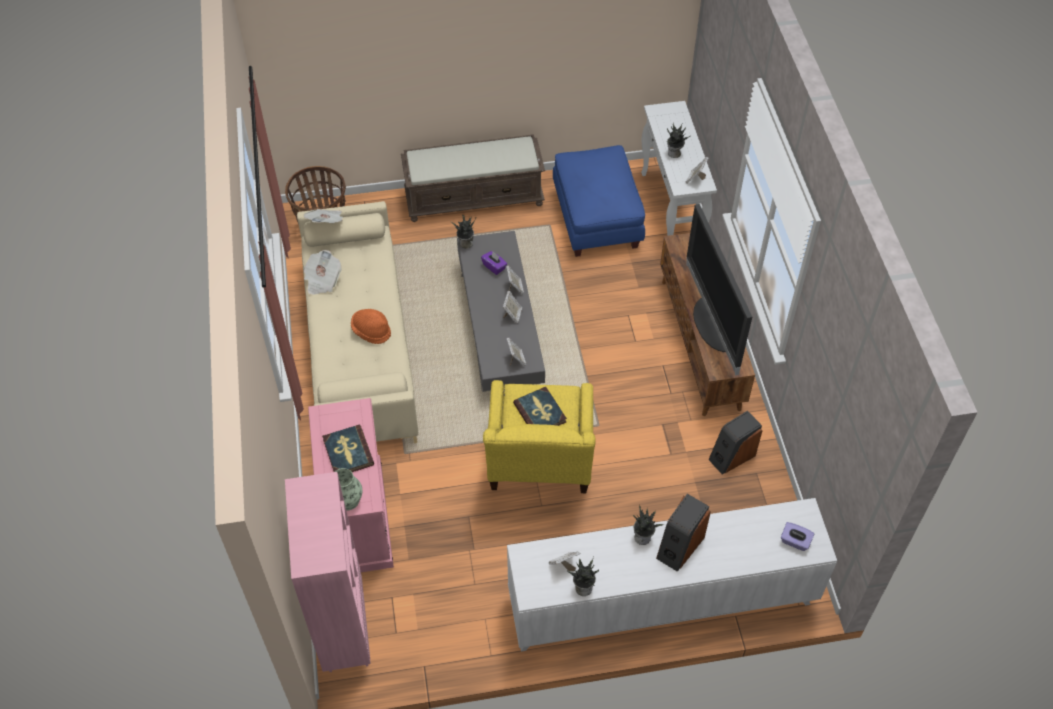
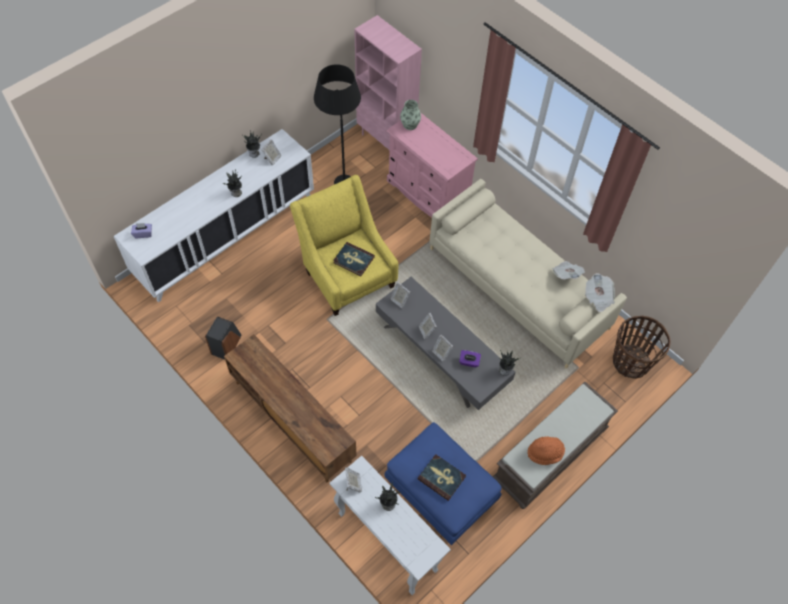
camera: 145 degrees right, 5 degrees up
(348, 452) = (432, 146): book -> book (441, 478)
(371, 331) = (501, 257): orange hat -> orange hat (545, 453)
(448, 611) = (341, 175): none -> black floor lamp
(679, 546) = (212, 198): speaker -> none
(713, 325) = (274, 380): television -> none

